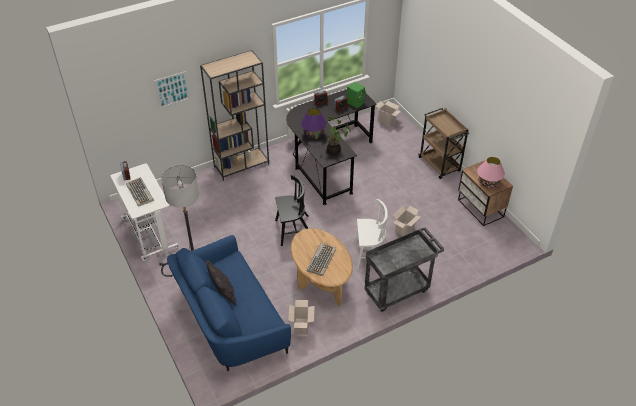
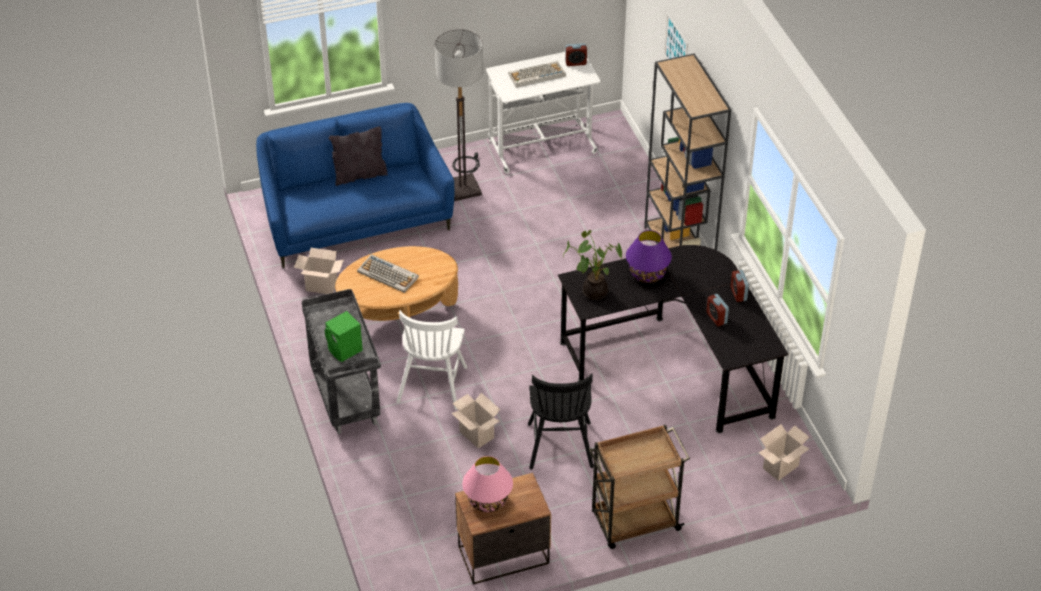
camera: 100 degrees right, 0 degrees up
(292, 230) = (510, 296): black chair -> black chair (560, 441)
(355, 102) = (731, 341): green speaker -> green speaker (345, 350)

